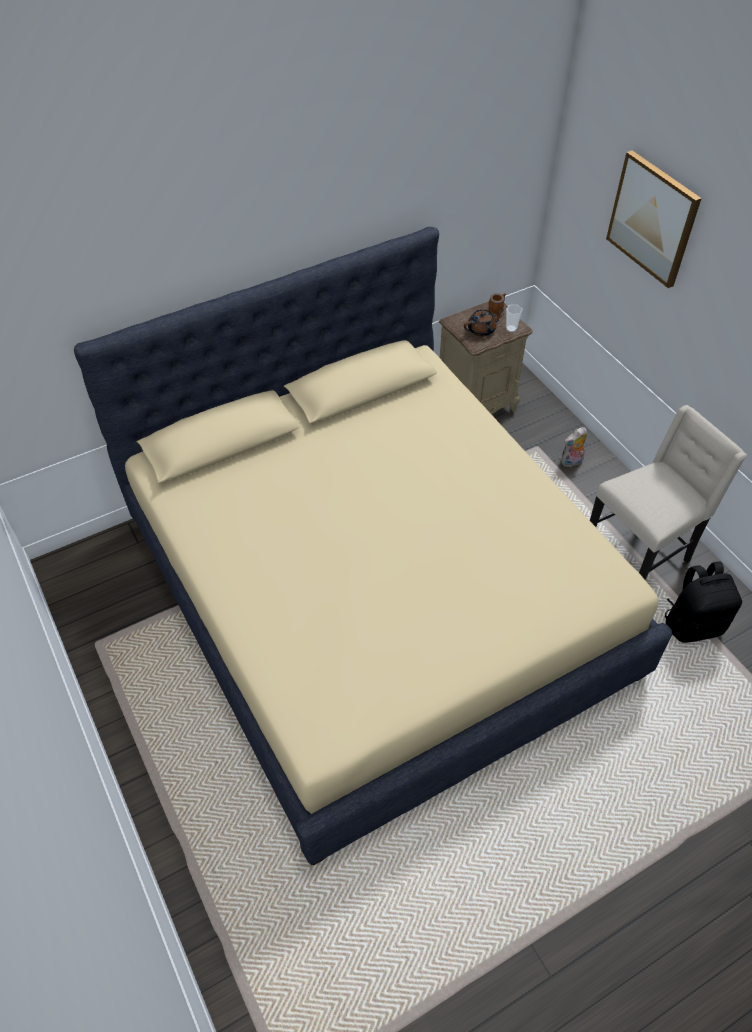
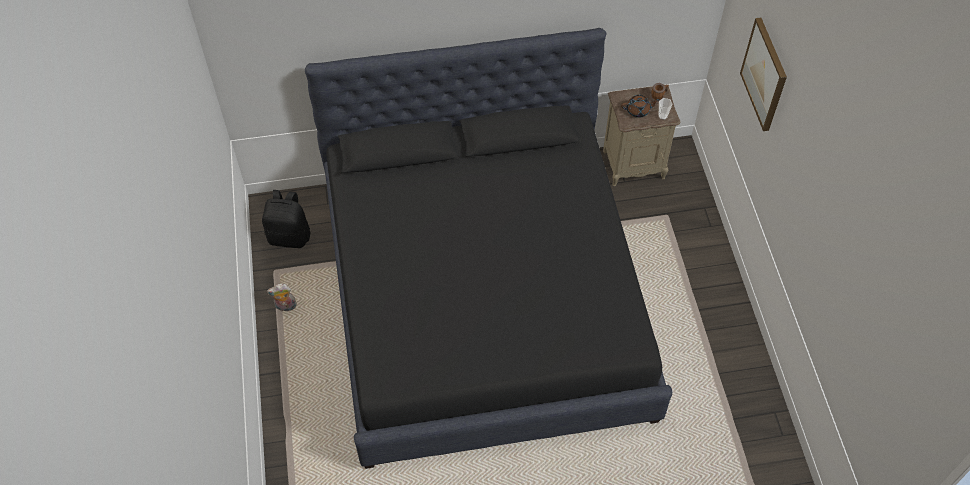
camera: 20 degrees right, 5 degrees up
(374, 594) = (484, 297): beige bed -> black bed
(571, 462) = (689, 237): plush toy -> plush toy (285, 307)
(638, 554) = (704, 329): beige chair -> none
(692, 624) = (717, 396): black backpack -> black backpack (290, 236)

